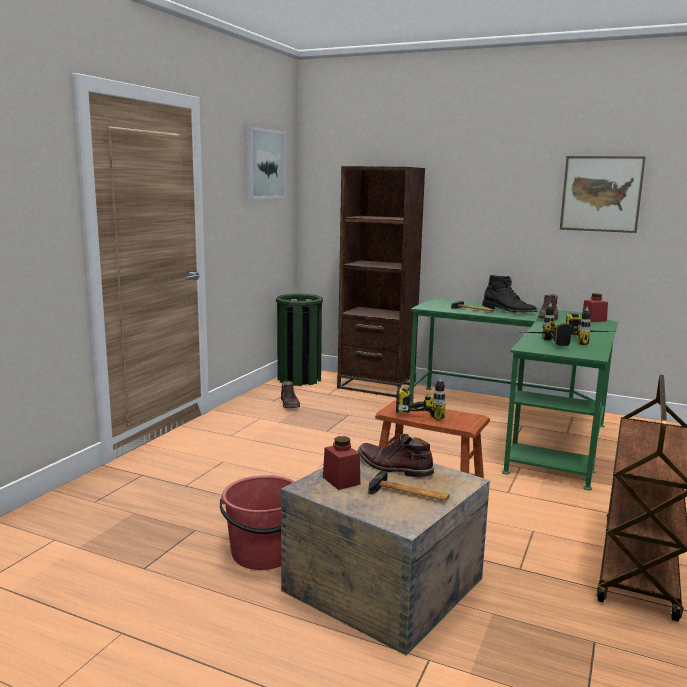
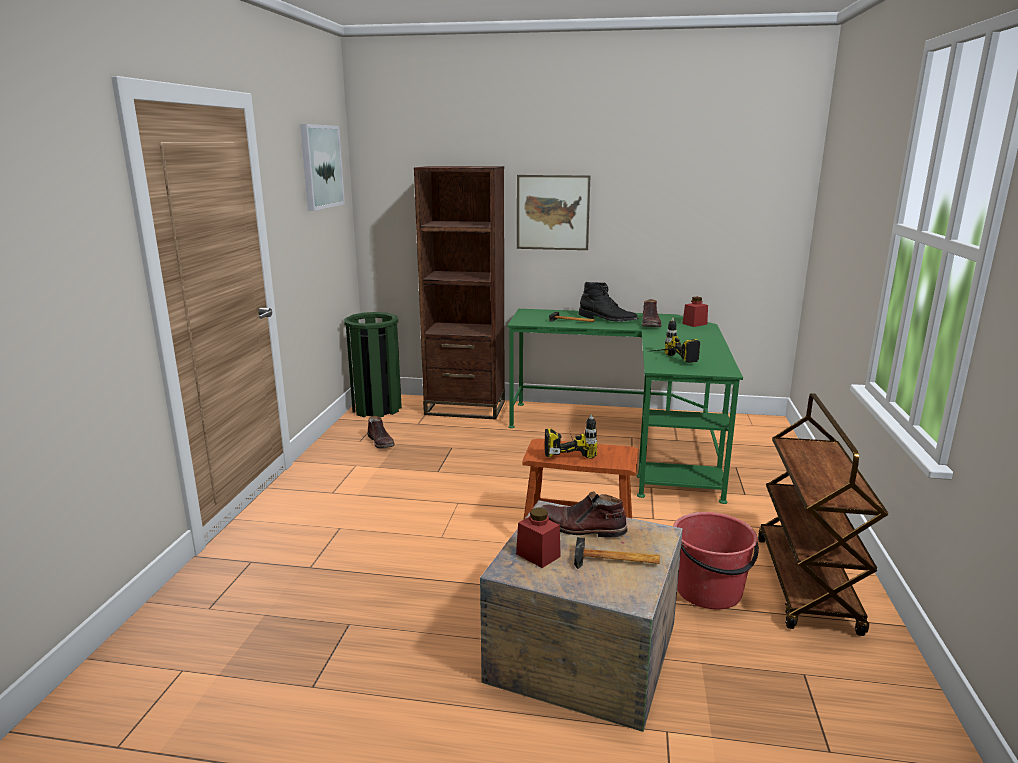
camera: 15 degrees left, 5 degrees up
(264, 553) = (441, 639): red bucket -> red bucket (709, 591)
(592, 341) = (711, 352): power drill -> none
(601, 194) = (691, 192): picture -> picture (553, 212)

